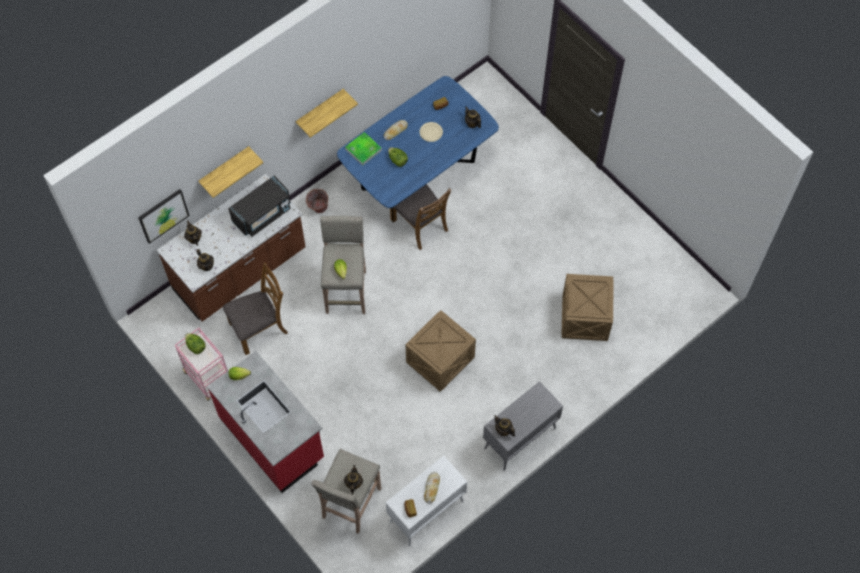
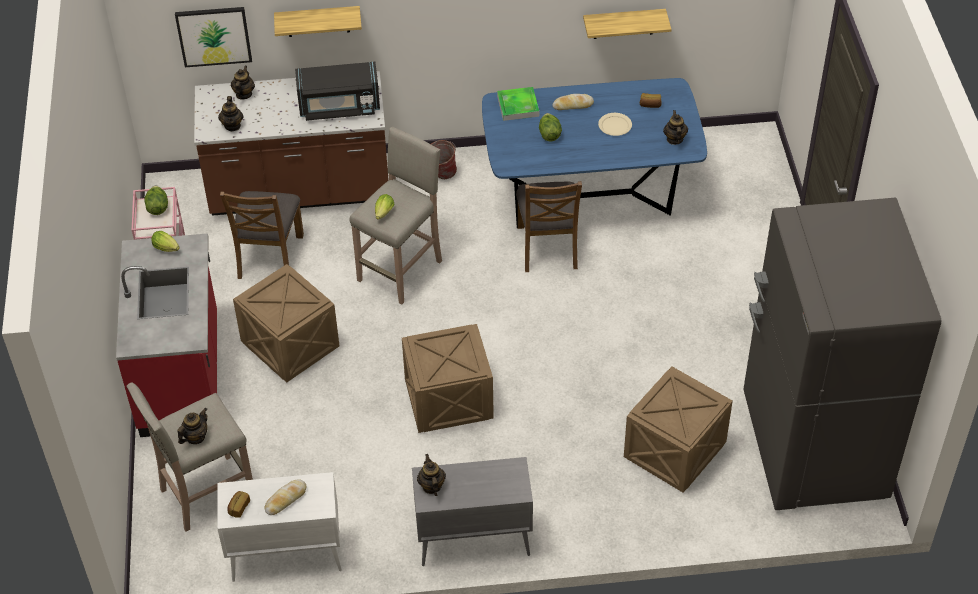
camera: 35 degrees right, 15 degrees down
(259, 328) = (269, 256): brown chair -> brown chair turned 90 degrees clockwise
(320, 111) = (481, 21): shelf -> shelf (623, 23)
(320, 379) = (289, 344): none -> crate
(653, 271) = (812, 447): none -> grey fridge

